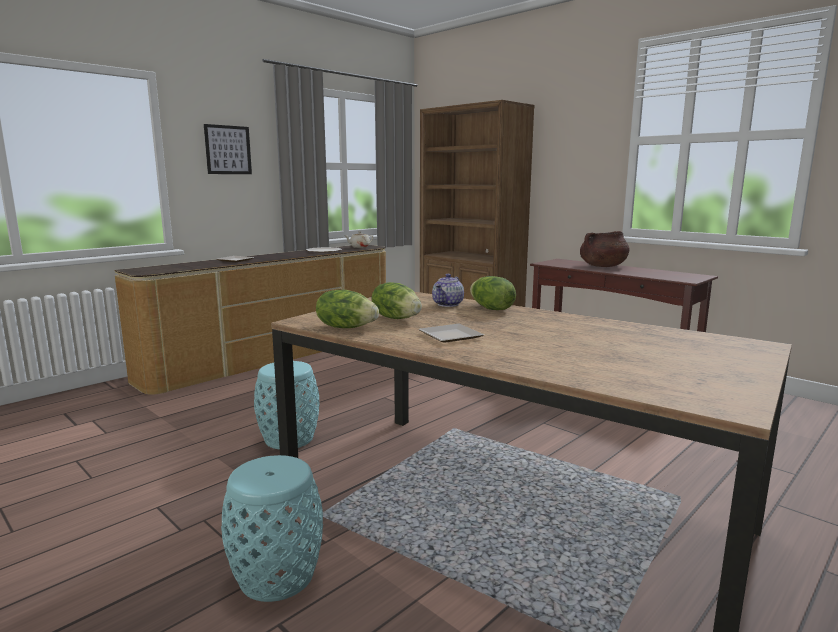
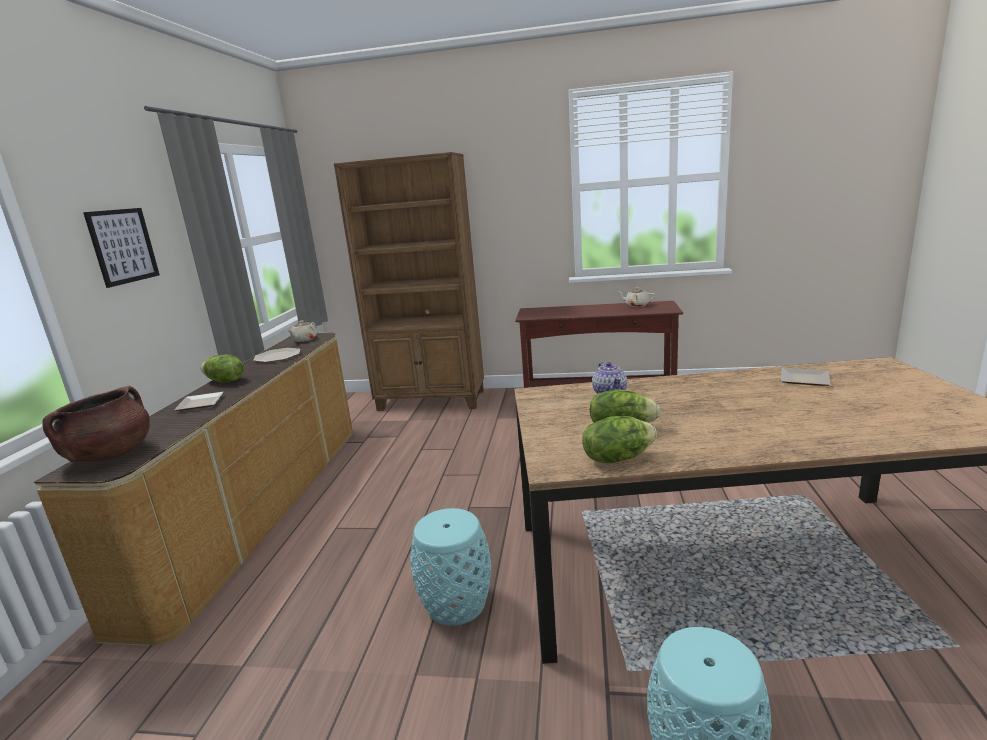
camera: 35 degrees left, 5 degrees up
(453, 336) = (723, 431): plate -> plate (806, 379)
(491, 309) = (654, 387): lettuce -> lettuce (225, 381)
(602, 266) = (578, 309): brown cooking pot -> brown cooking pot (110, 455)
(665, 272) = (636, 305): none -> beige teapot

